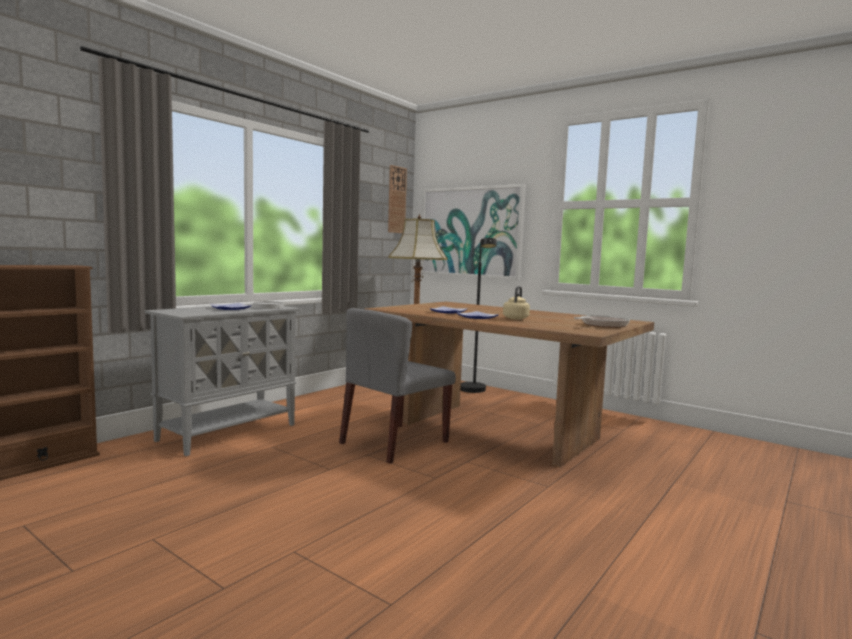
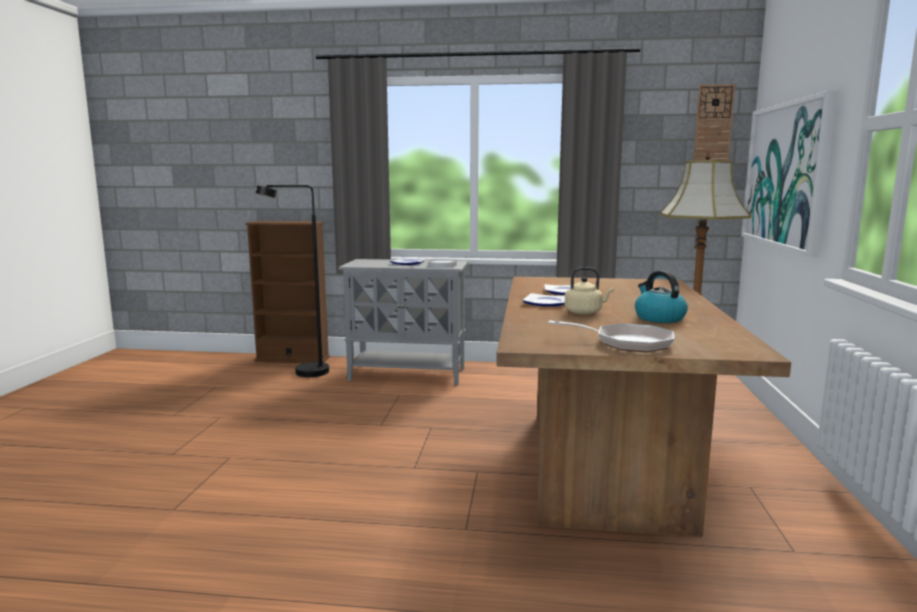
camera: 60 degrees right, 5 degrees up
(394, 443) = (476, 429): grey chair -> none
(474, 391) = (731, 419): black floor lamp -> black floor lamp (303, 374)
(547, 316) = (658, 318): none -> kettle

